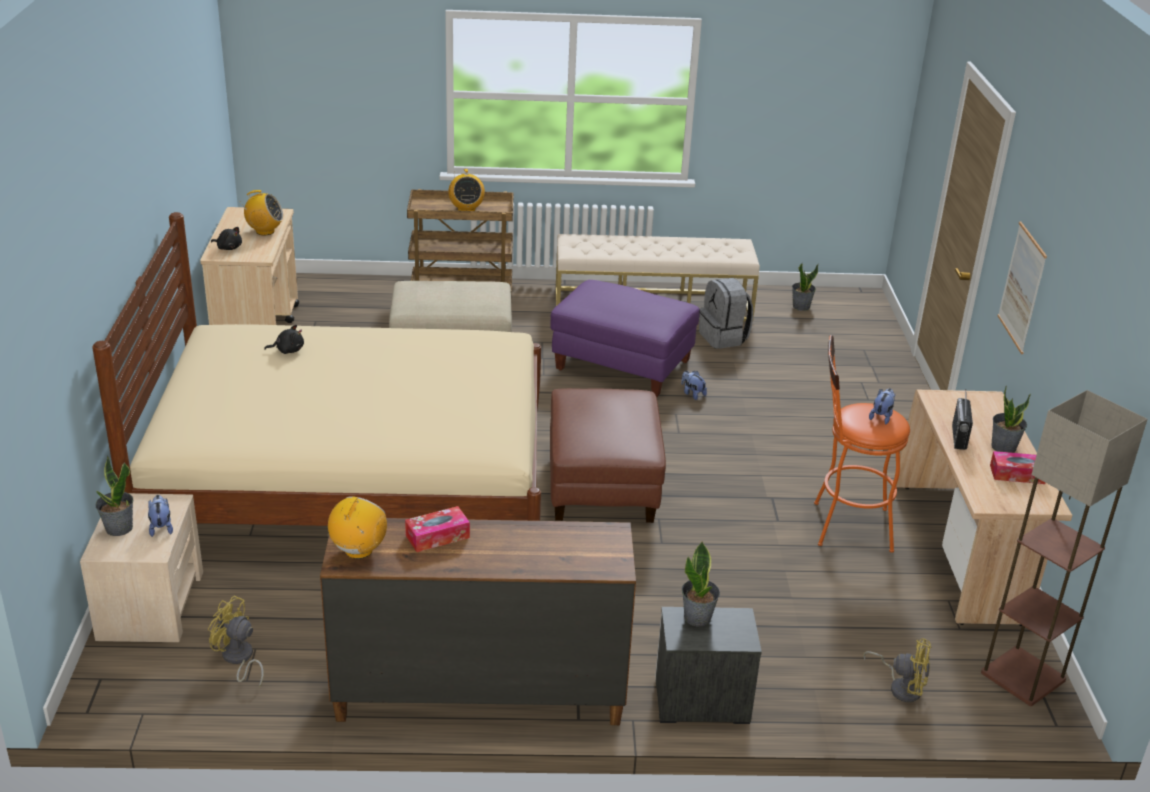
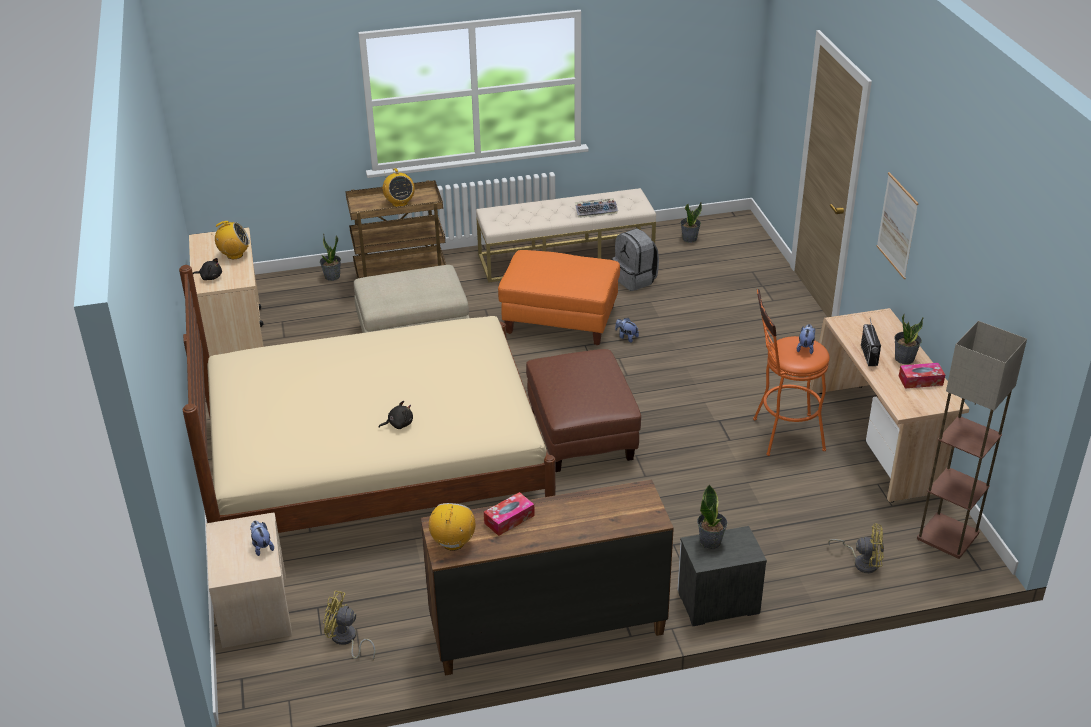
camera: 10 degrees left, 5 degrees up
(119, 528) = (227, 554): potted plant -> potted plant (332, 276)
(288, 350) = (304, 368): black plush toy -> black plush toy (398, 424)
(622, 365) = (560, 320): purple ottoman -> orange ottoman
(691, 253) = (596, 211): none -> keyboard

